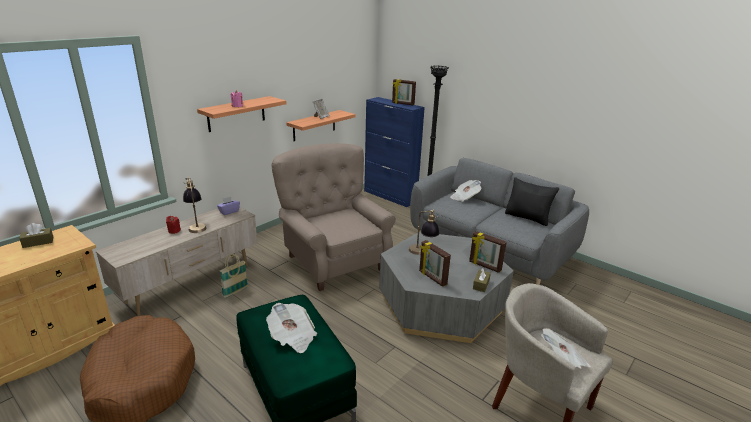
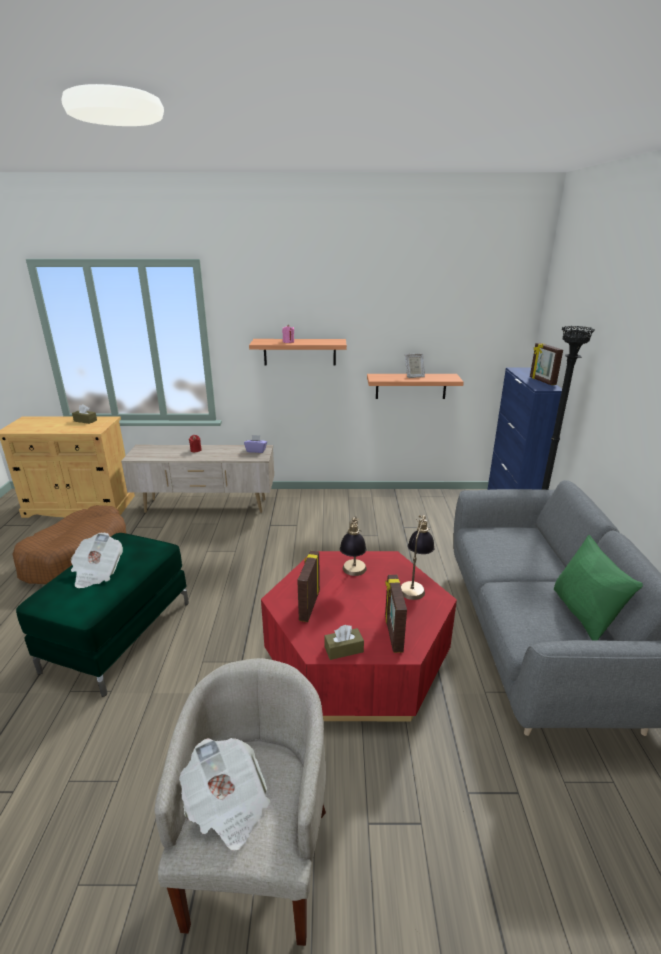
camera: 50 degrees right, 0 degrees up
(196, 225) = (215, 452): table lamp -> table lamp (415, 585)
(235, 292) = (219, 529): basket -> none
(333, 261) = (332, 546): beige armchair -> none
(441, 304) = (357, 657): grey coffee table -> red coffee table
(464, 197) = (530, 540): newspaper -> none
(527, 218) = (584, 614): black pillow -> green pillow

